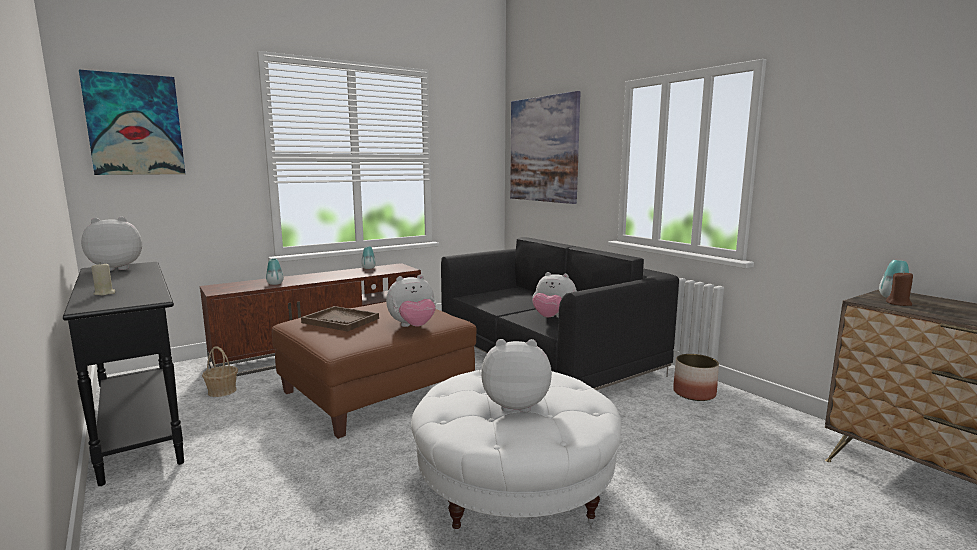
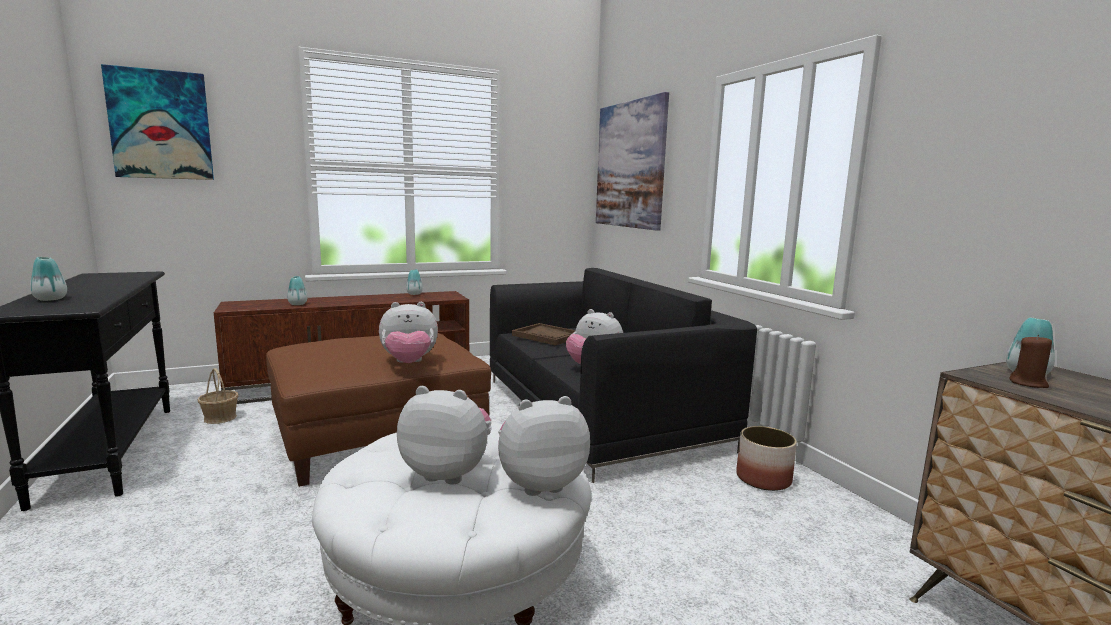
camera: 10 degrees right, 0 degrees up
(105, 293) = (50, 299): beige candle -> vase
(117, 268) = (112, 275): plush toy -> plush toy (539, 483)
(341, 320) = (335, 349): brown tray -> brown tray (547, 336)

